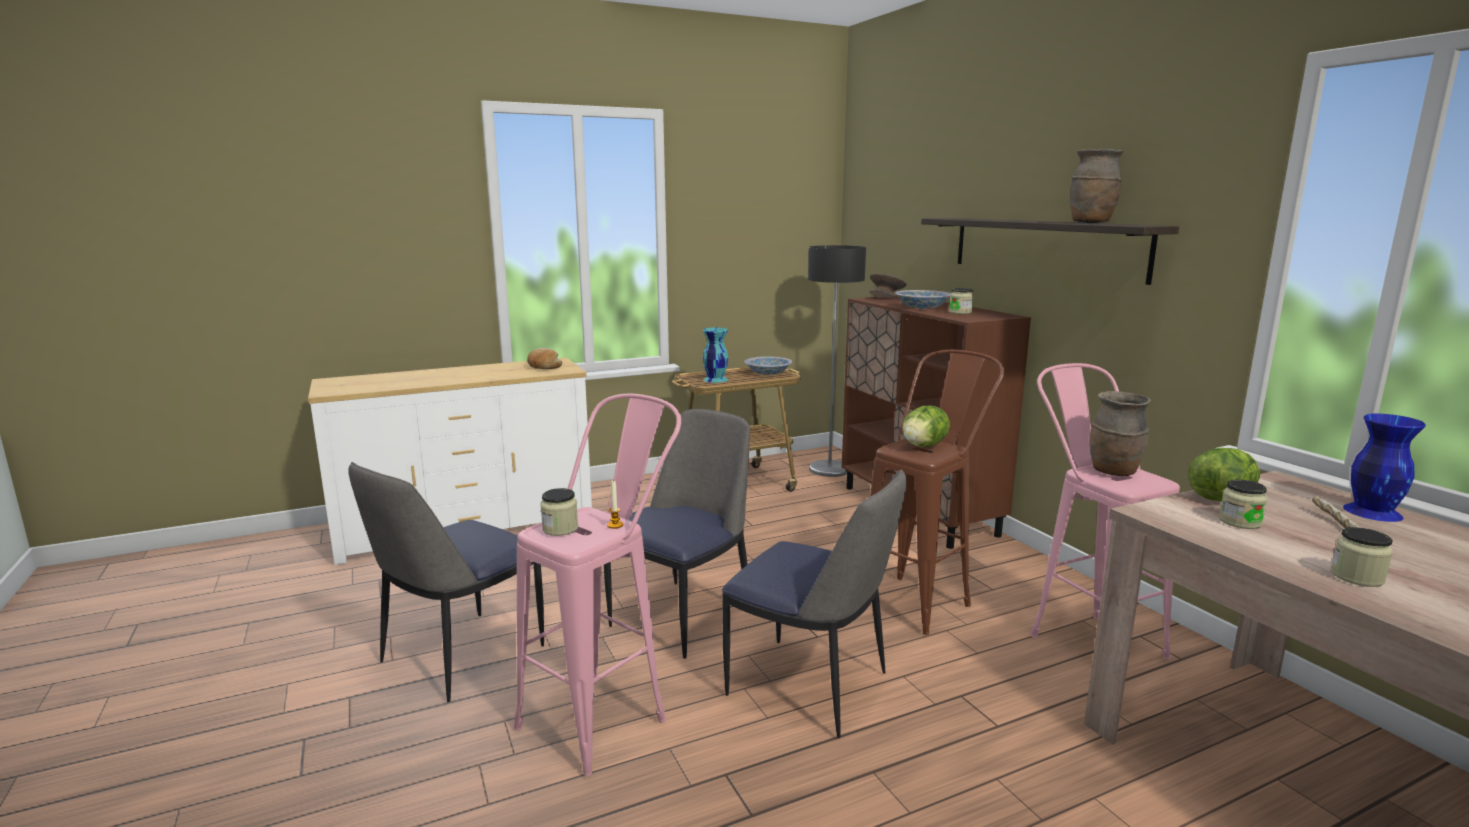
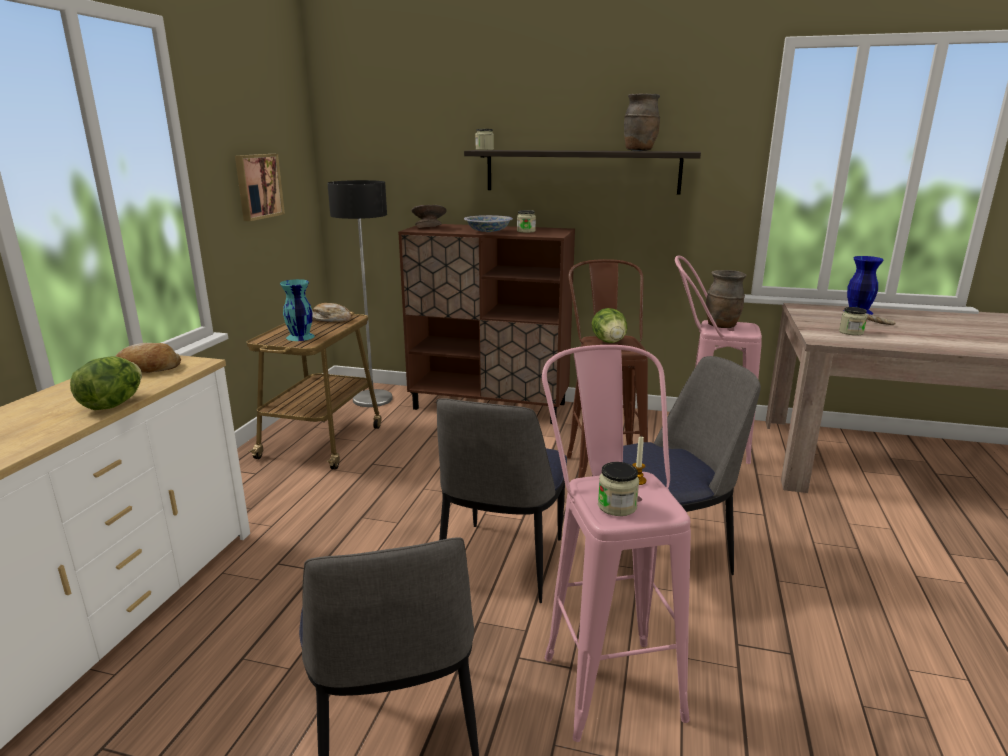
camera: 50 degrees left, 5 degrees up
(684, 616) = (501, 564): chair -> chair turned 150 degrees counterclockwise
(750, 245) = (257, 186): none -> picture
(768, 373) = (331, 319): bowl -> bread
(1221, 498) = (814, 323): lettuce -> lettuce (113, 404)
(1357, 577) = (936, 342): jar -> jar (484, 150)

